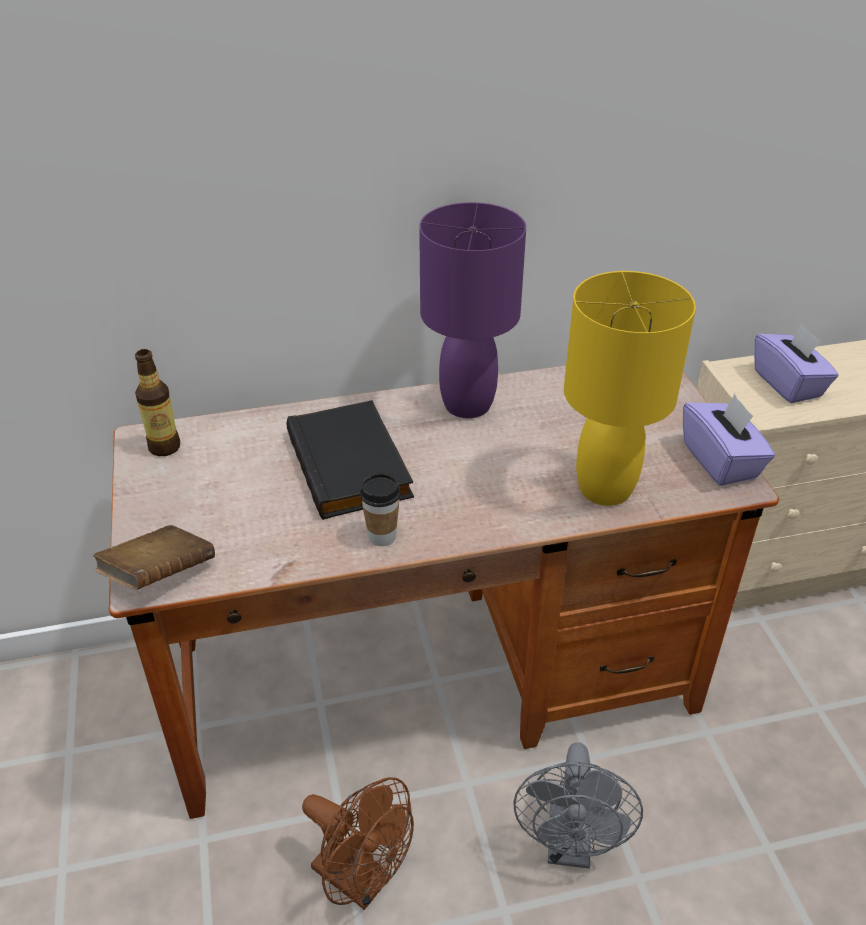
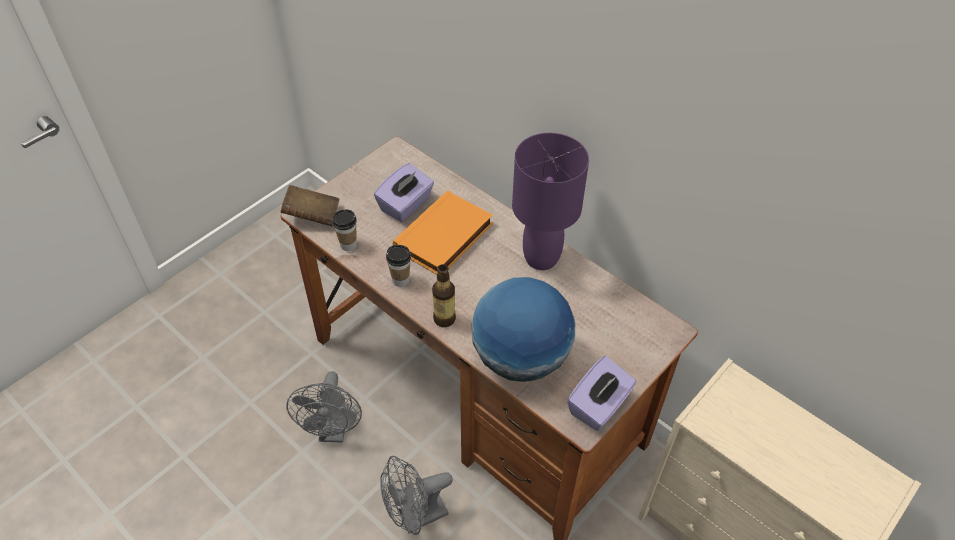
camera: 55 degrees right, 10 degrees up
(164, 447) = (397, 162): bottle -> bottle (444, 319)
(261, 560) = (348, 245): none -> cup
(352, 465) = (445, 238): black book -> orange book
(361, 880) = (333, 431): brown fan -> grey fan
(605, 488) = (520, 358): yellow table lamp -> globe
(788, 384) = (751, 419): purple tissue box -> purple tissue box (406, 205)

